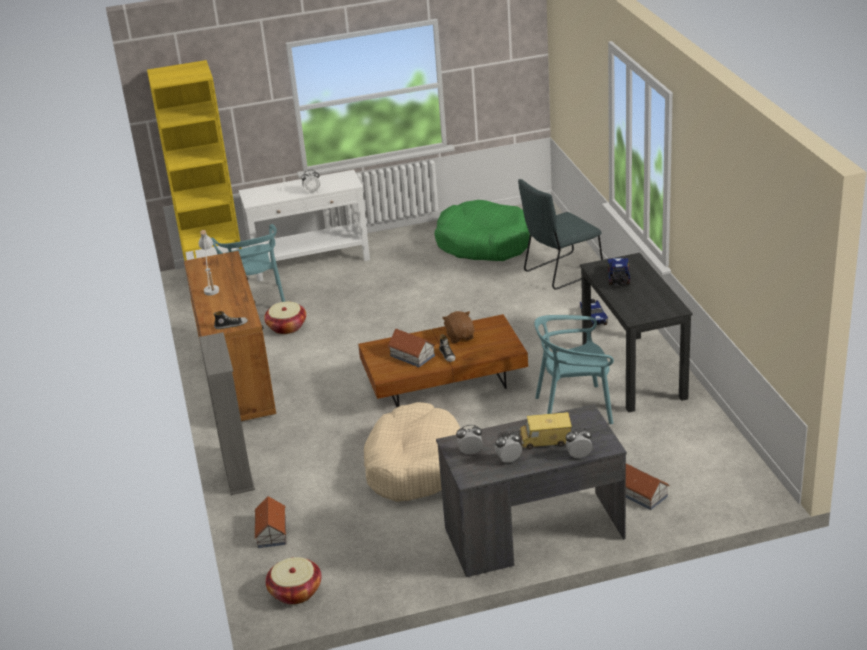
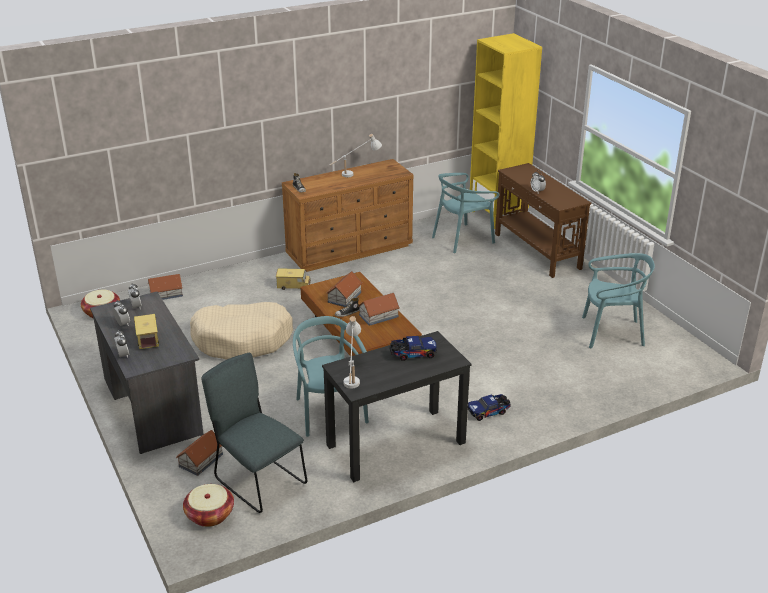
camera: 75 degrees right, 0 degrees up
(237, 471) = (235, 270): grey bookcase -> none
(287, 327) = (429, 257): basket -> basket (210, 515)
(303, 425) = (293, 285): none -> toy truck
(311, 261) = (537, 251): white console table -> brown console table
(460, 336) = (378, 316): brown plush toy -> toy house
(484, 243) = (611, 333): green dog bed -> turquoise chair
(560, 273) = (572, 384): grey chair -> grey chair (257, 479)
(651, 311) = (352, 376): none -> white table lamp

